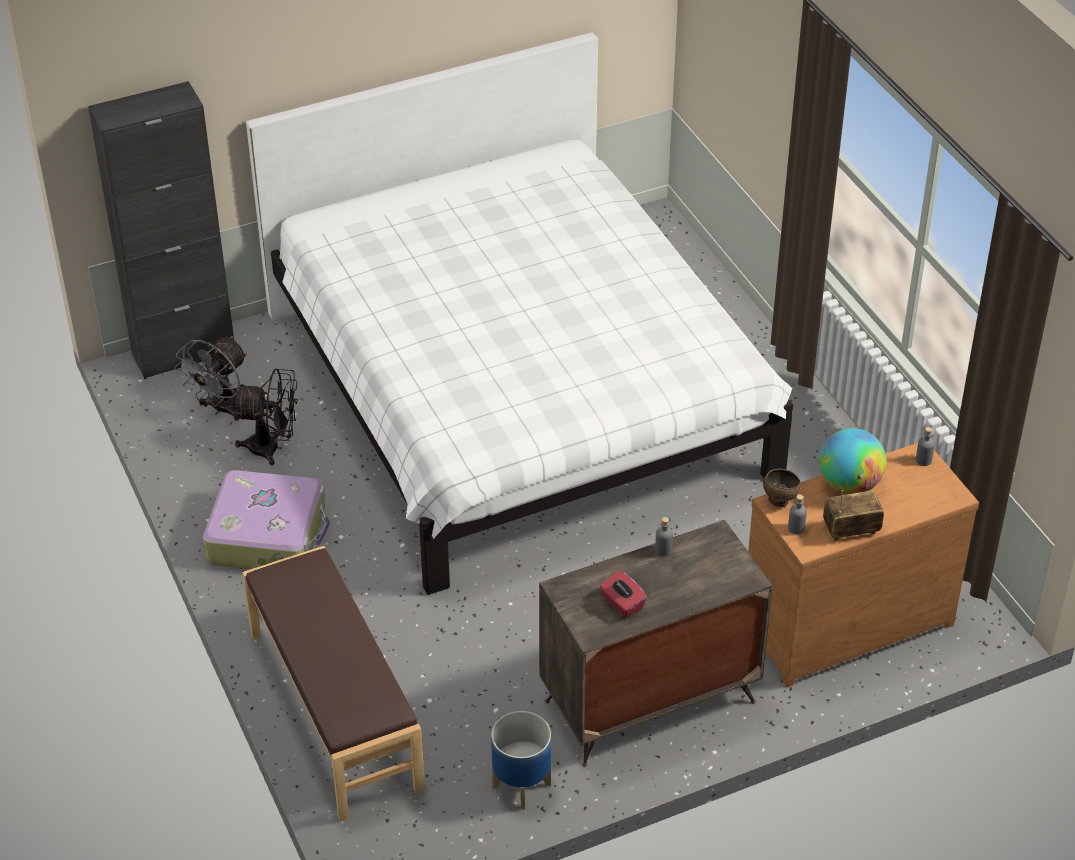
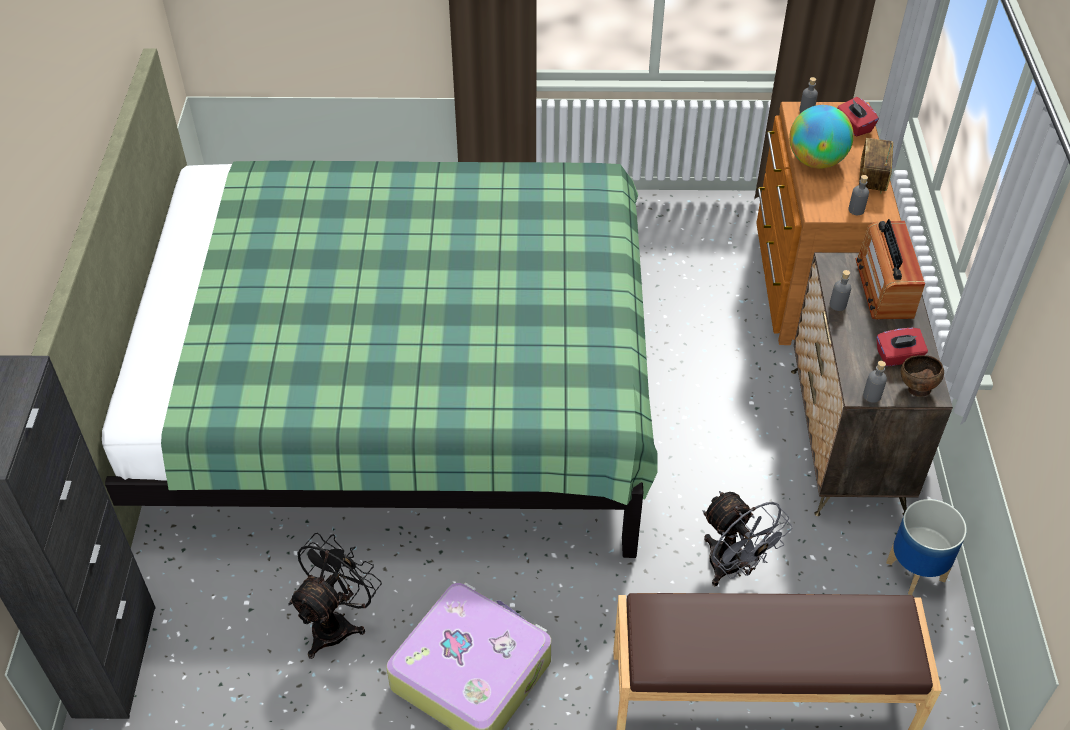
camera: 65 degrees left, 5 degrees up
(221, 409) = (240, 653): grey fan -> grey fan (733, 568)
(515, 393) = (397, 388): white bed -> green bed
(562, 596) = (872, 395): none -> grey bottle
(709, 576) = (884, 287): none -> radio
(779, 500) = (816, 207): brown bowl -> brown bowl (916, 389)
(927, 499) = (854, 126): none -> red tissue box

